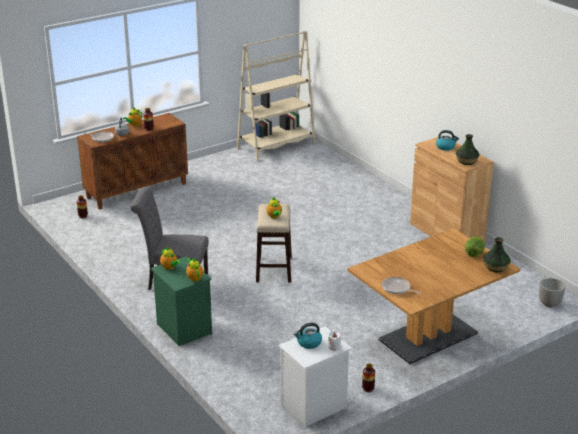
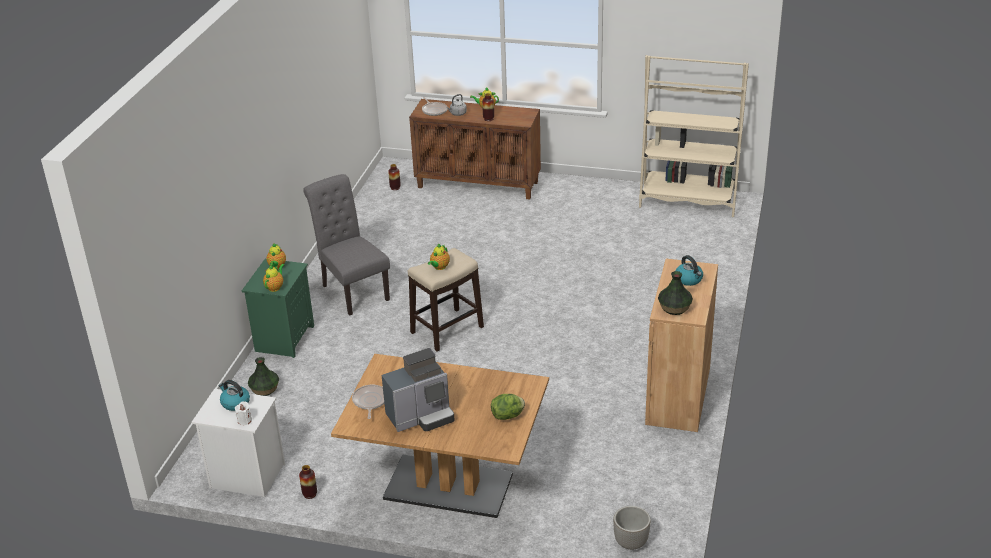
camera: 50 degrees right, 5 degrees up
(437, 279) = (421, 416): none -> coffee machine
(496, 267) = (497, 444): vase -> vase (265, 389)

